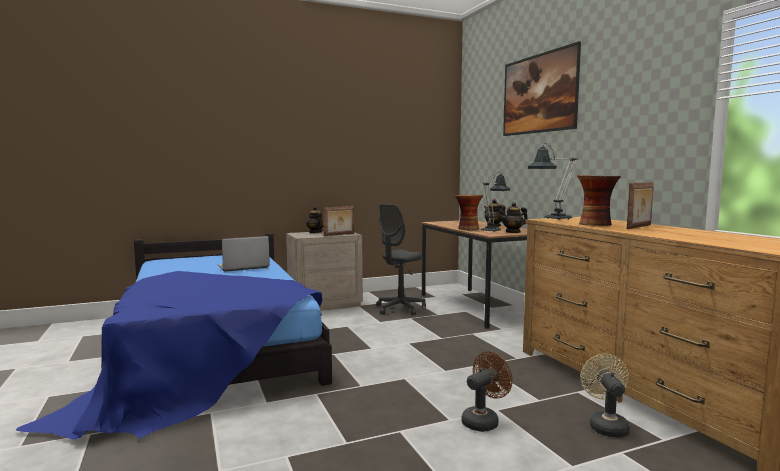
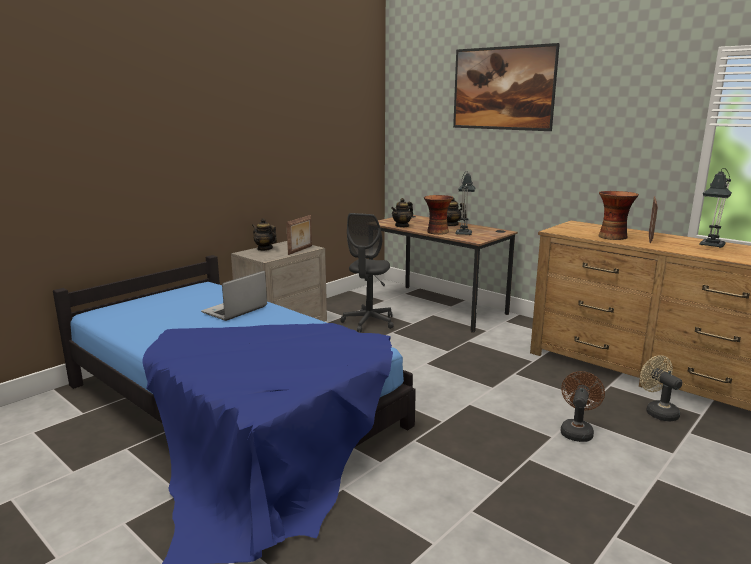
camera: 25 degrees left, 10 degrees up
(513, 232) = (486, 233): teapot -> teapot (402, 226)
(553, 219) = (561, 229): table lamp -> table lamp (710, 246)

